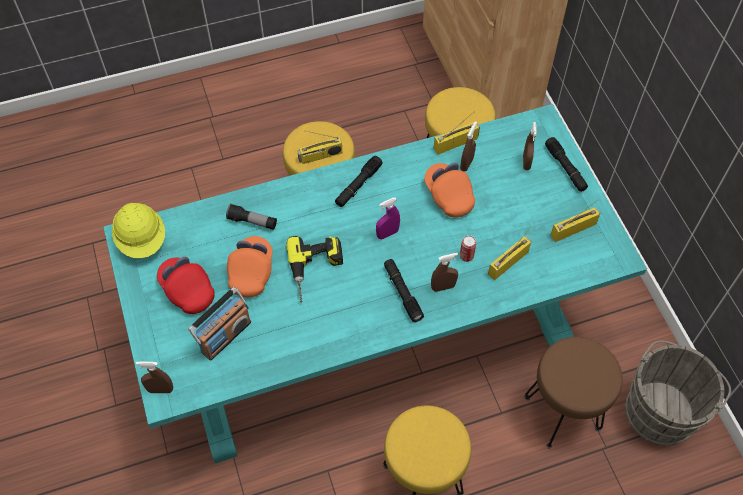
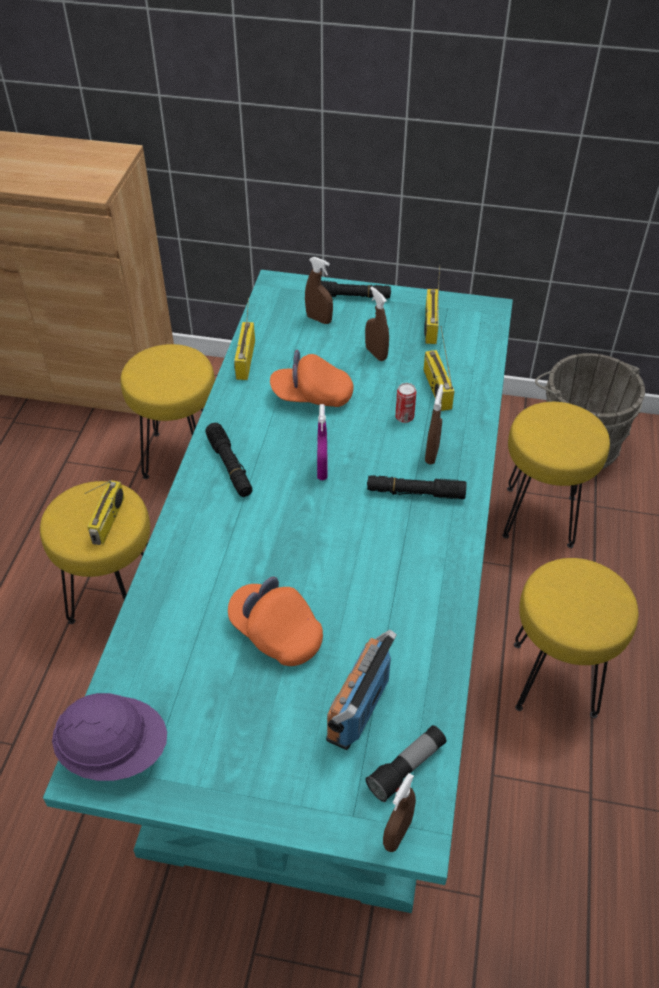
camera: 60 degrees left, 10 degrees down
(142, 240) = (115, 750): yellow hard hat -> purple hard hat
(187, 290) = (249, 725): red cap -> none
(225, 336) = (358, 708): radio -> radio turned 135 degrees counterclockwise
(252, 222) = (195, 597): flashlight -> flashlight (407, 768)
(316, 270) = (325, 561): power drill -> none
(466, 164) = (281, 363): brown spray bottle -> brown spray bottle (376, 354)
(561, 414) = (540, 517): brown stool -> yellow stool

